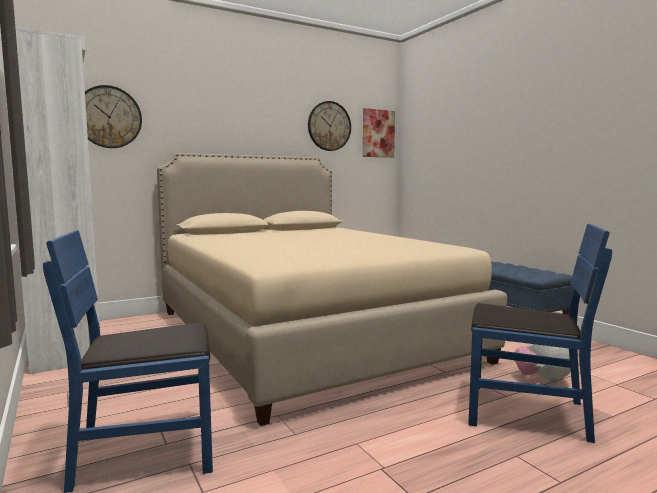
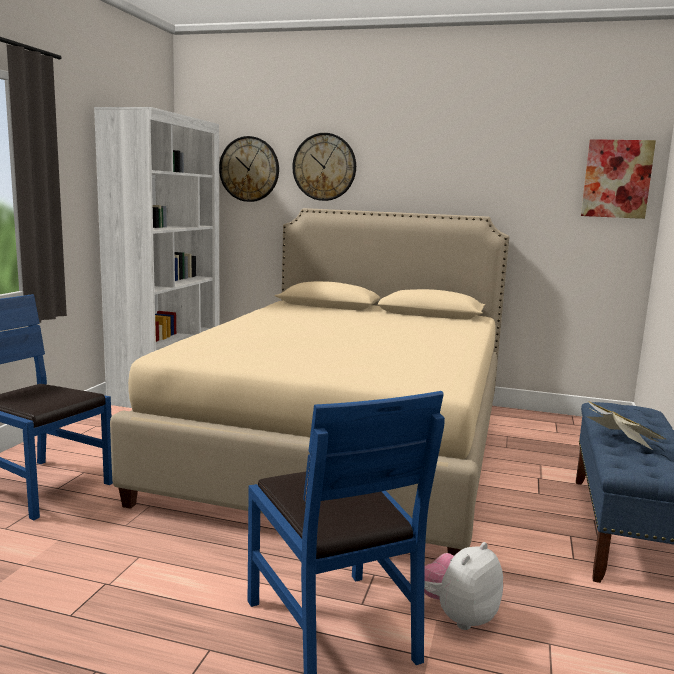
camera: 45 degrees right, 5 degrees up
(329, 126) = (523, 170): wall clock -> wall clock (324, 167)
(505, 268) = (620, 440): none -> book

